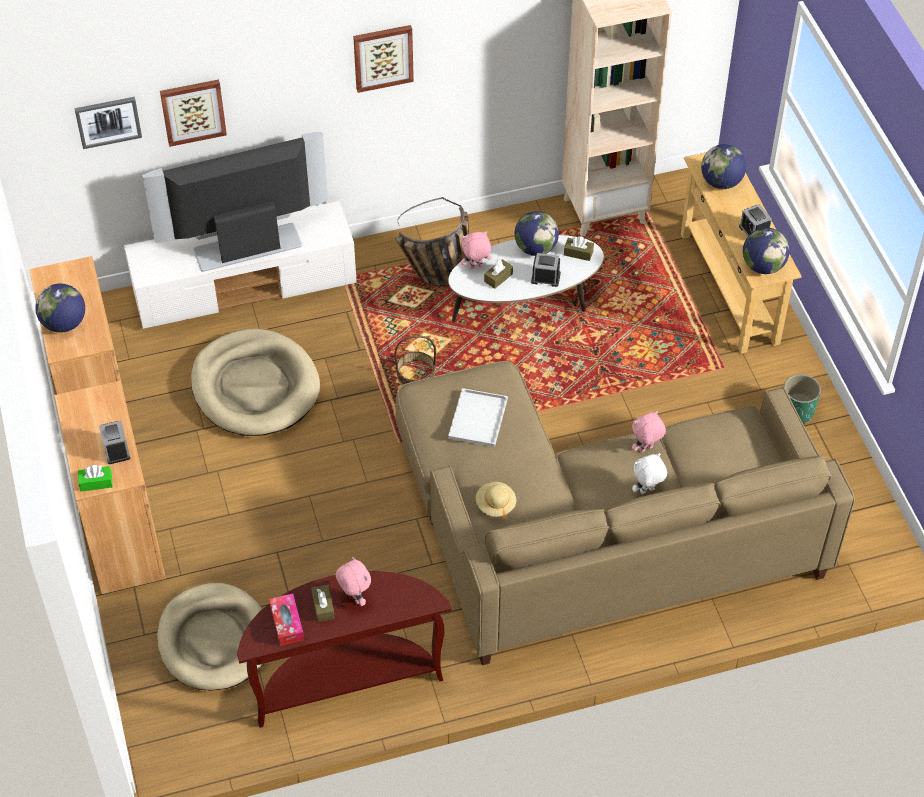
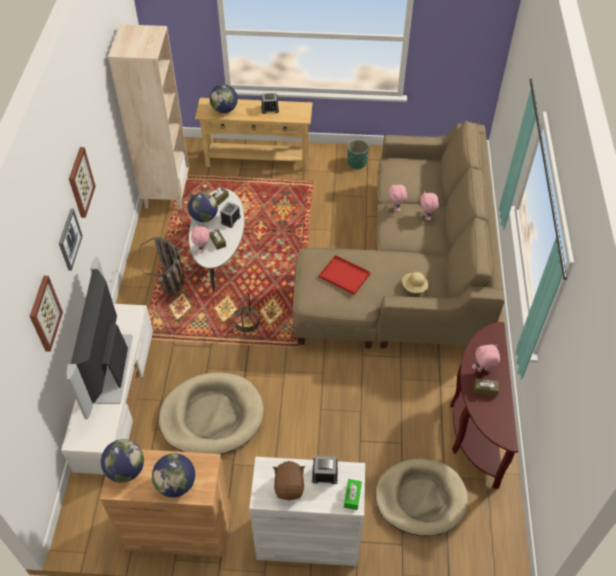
camera: 70 degrees left, 0 degrees up
(91, 422) = (289, 486): none -> brown plush toy
(108, 121) = (22, 370): picture -> picture (69, 239)
(122, 535) = (308, 538): brown cabinet -> white cabinet
(287, 623) = (494, 414): tissue box -> none
(478, 420) = (345, 275): white tray -> red tray
(647, 491) = (427, 217): white plush toy -> pink plush toy
(763, 266) = (297, 114): globe -> globe (126, 470)

